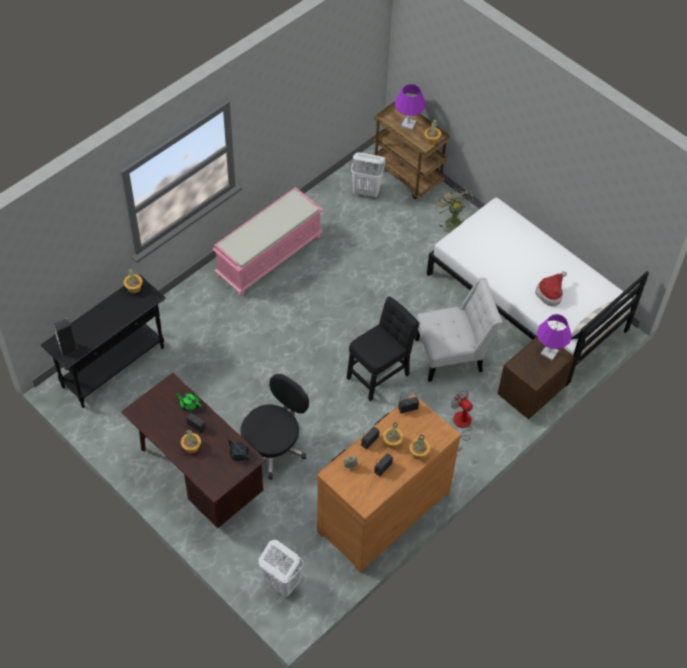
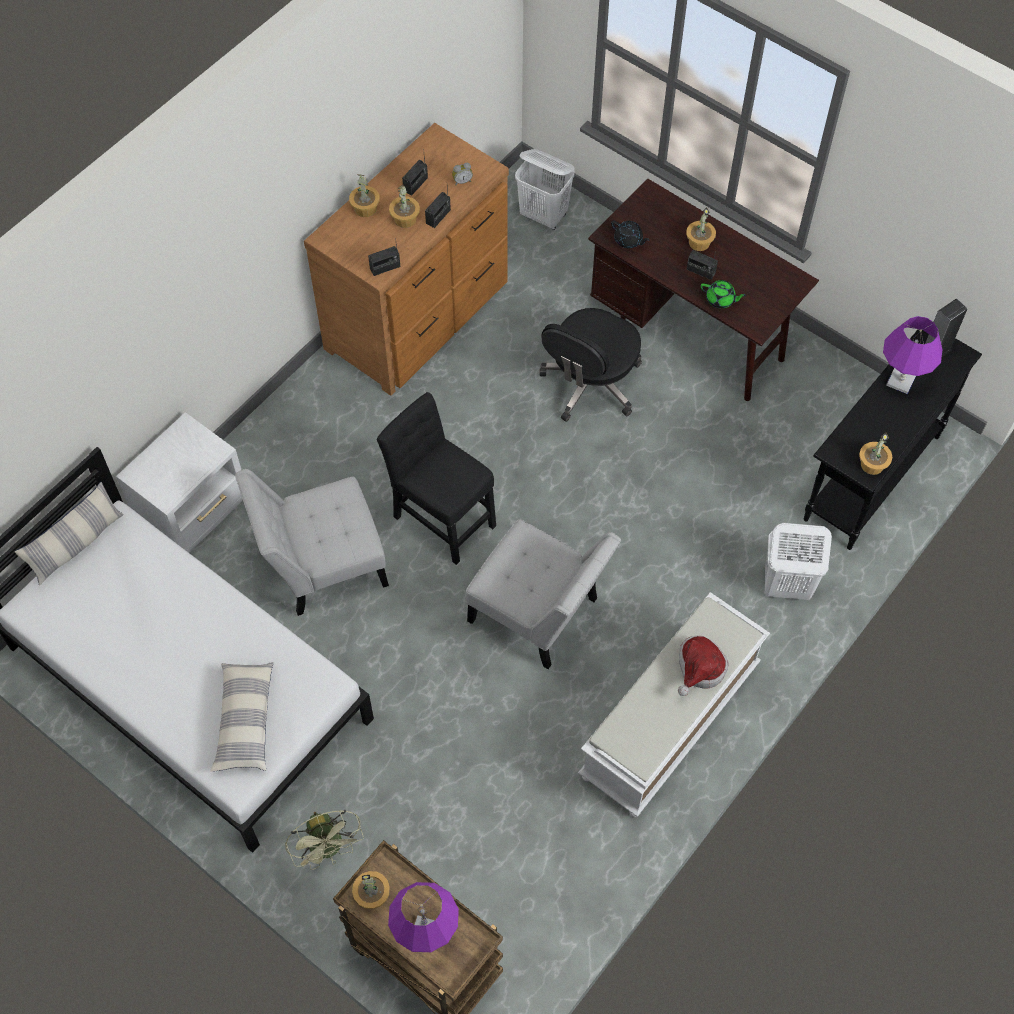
camera: 175 degrees right, 5 degrees up
(269, 255) = (670, 723): pink bench -> white bench
(330, 314) = (539, 614): none -> white chair
(367, 191) = (505, 904): white laundry basket -> white laundry basket (785, 585)
(380, 373) = (441, 517): black chair -> black chair turned 90 degrees clockwise
(461, 426) = (307, 447): fan -> none
(493, 232) = (245, 721): none -> pillow
(529, 393) = (196, 512): brown nightstand -> white nightstand
(549, 352) = (157, 478): purple table lamp -> purple table lamp (900, 381)
(550, 293) = (145, 598): hat -> hat (699, 669)

